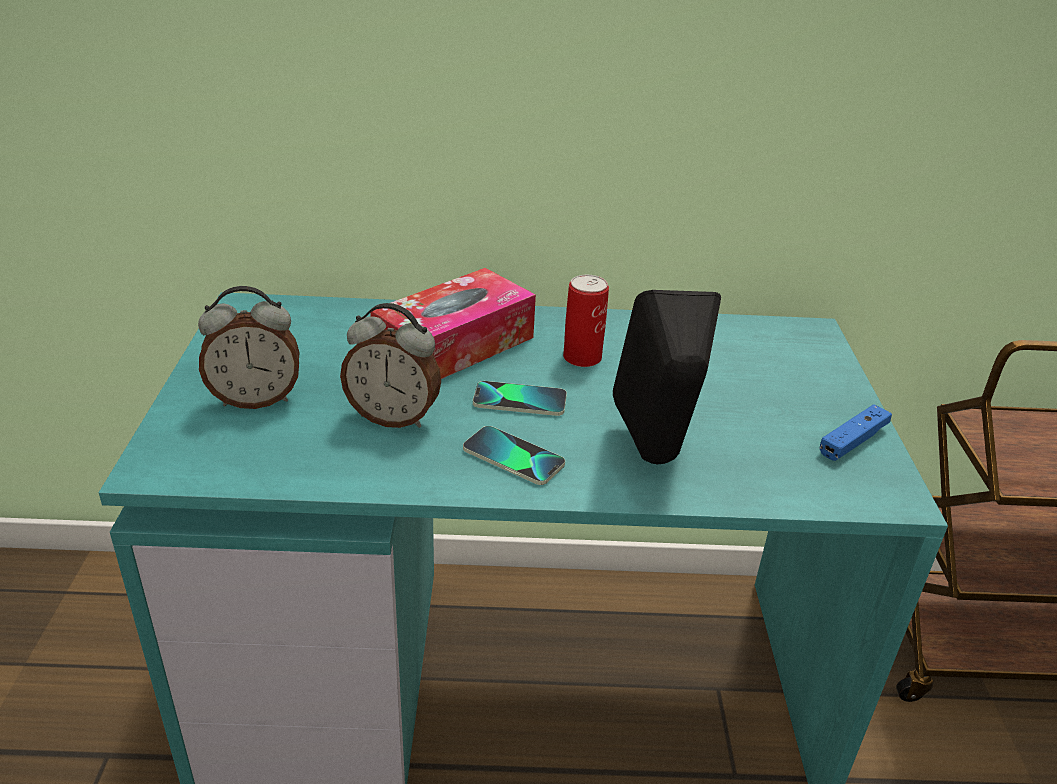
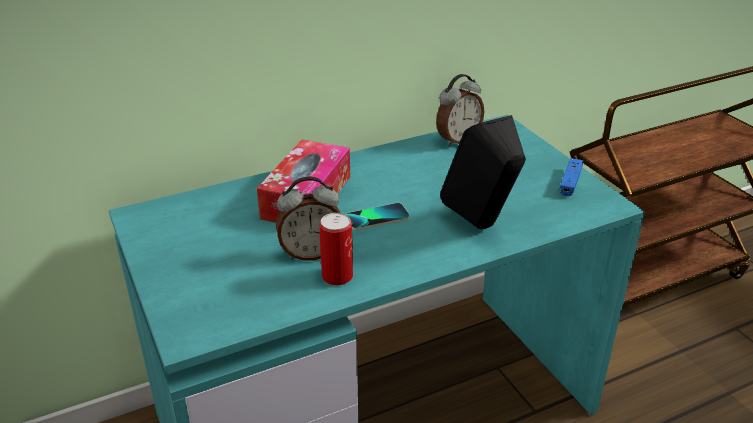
camera: 25 degrees left, 0 degrees up
(256, 399) = (211, 272): alarm clock -> alarm clock (457, 139)
(513, 457) = (403, 252): phone -> none
(582, 357) = (390, 180): can -> can (337, 276)

